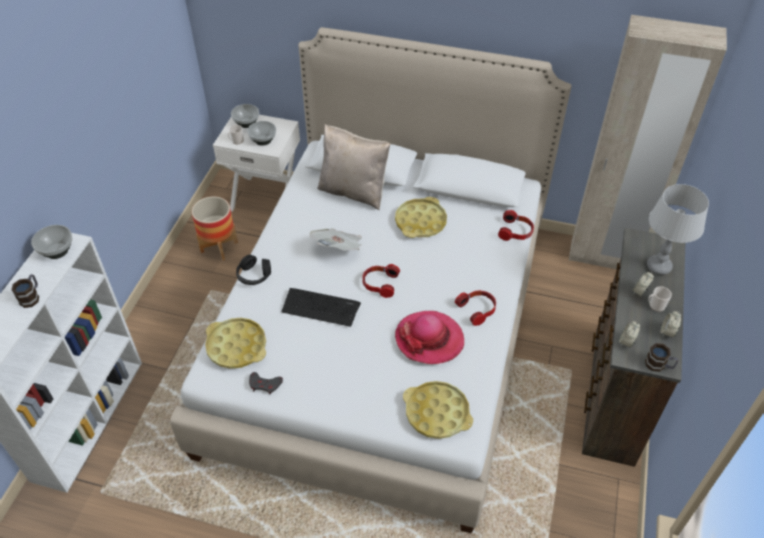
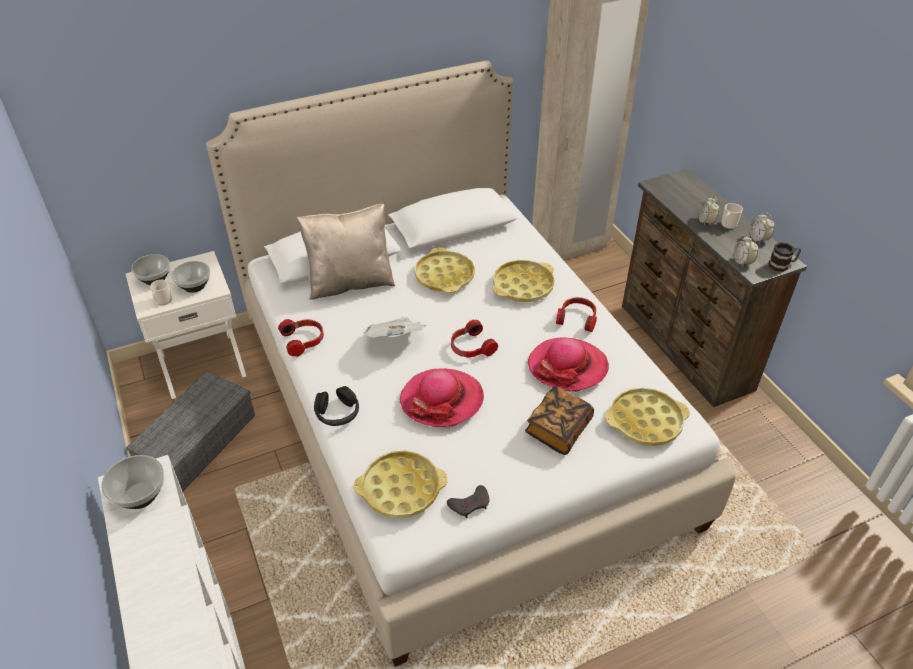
camera: 40 degrees left, 5 degrees down
(31, 296) = (169, 564): mug -> none
(219, 247) = (198, 440): planter -> grey storage box
(320, 307) = (442, 400): keyboard -> hat
(372, 377) = (558, 430): none -> book
(467, 261) = (523, 286): none -> yellow tray
(516, 232) = (534, 241): headphones -> headphones (304, 340)
(659, 266) = (695, 196): grey table lamp -> none

